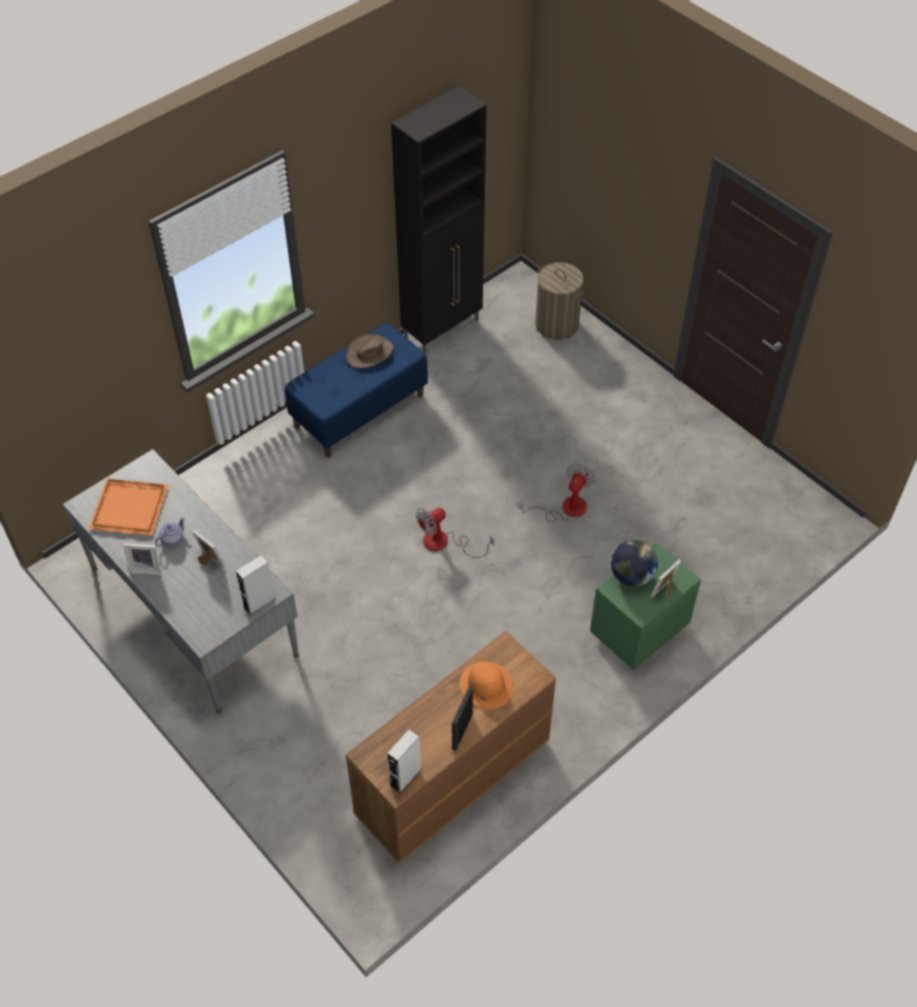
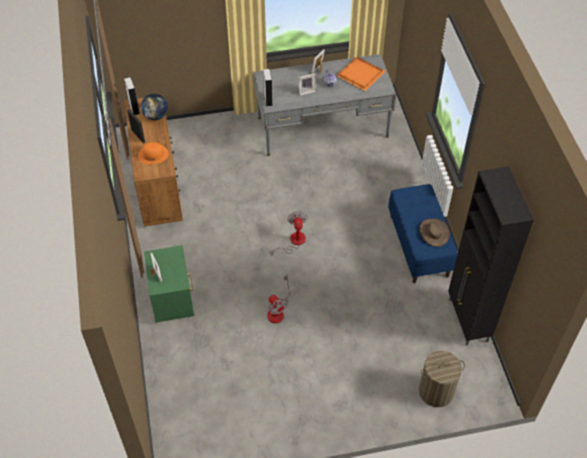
camera: 120 degrees right, 0 degrees up
(631, 576) = (177, 264): globe -> globe (156, 116)

